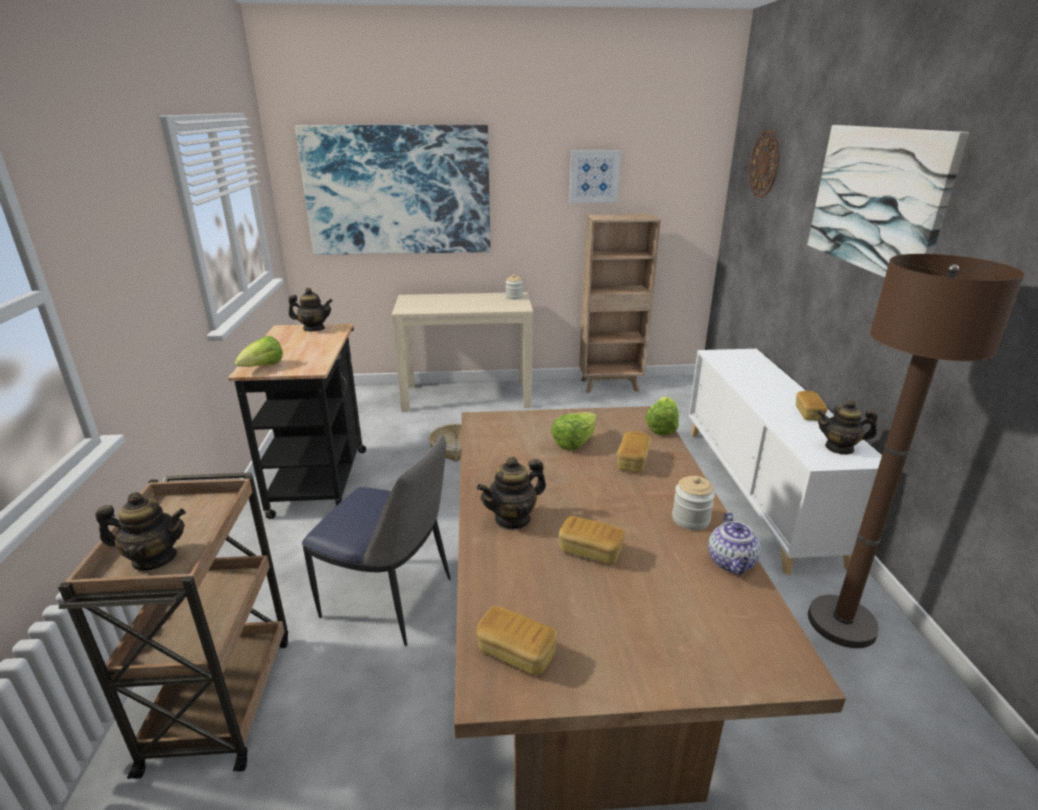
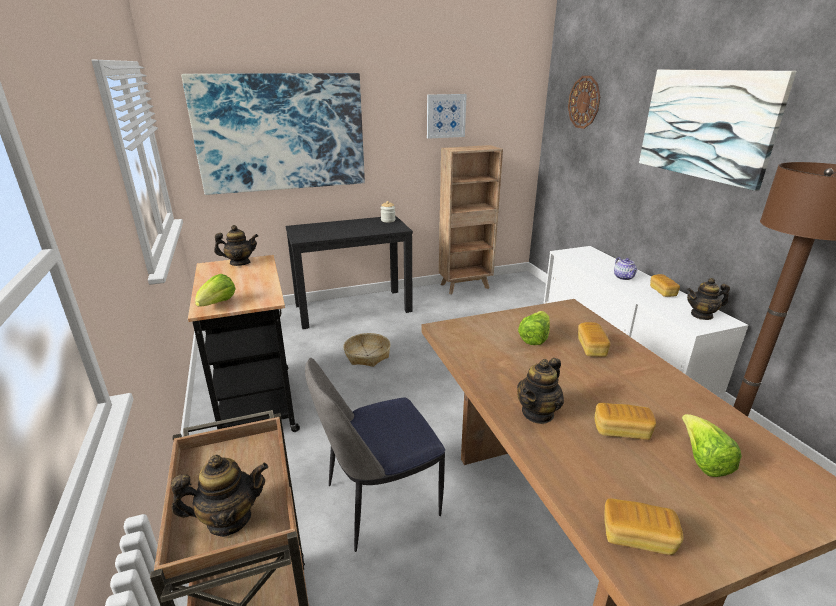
camera: 15 degrees left, 0 degrees up
(390, 600) = (379, 502): chair -> chair turned 150 degrees clockwise
(467, 396) = (353, 308): beige console table -> black console table
(661, 427) = (589, 316): lettuce -> lettuce (702, 460)
(690, 519) = (671, 389): jar -> none
(732, 563) = (729, 420): teapot -> teapot (624, 277)

